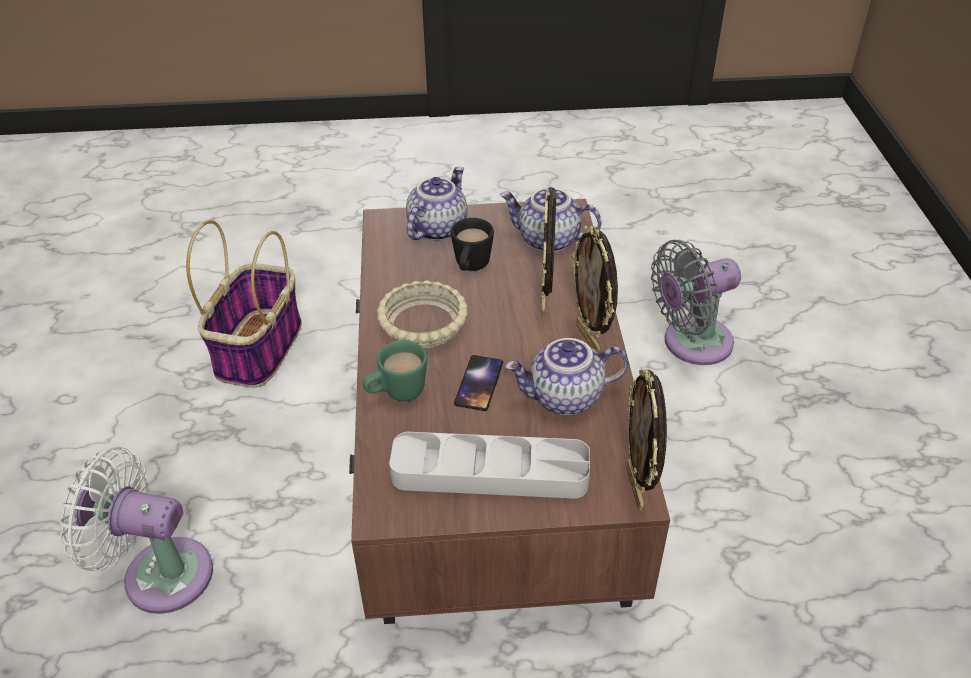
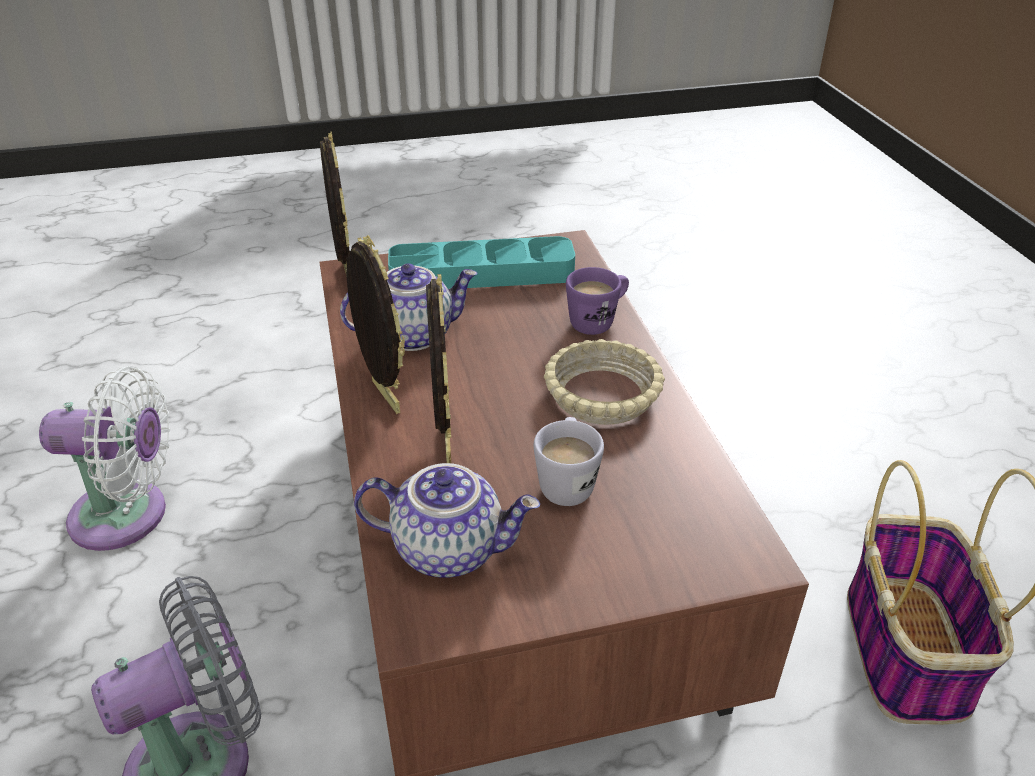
camera: 170 degrees right, 5 degrees down
(159, 573) = (792, 392): white fan -> white fan (128, 516)
(396, 393) = (598, 321): green mug -> purple mug
(436, 228) = (652, 553): teapot -> none
(470, 267) = (567, 481): black mug -> white mug
(479, 383) = (511, 339): phone -> none
(490, 472) = (482, 274): grey tray -> turquoise tray

